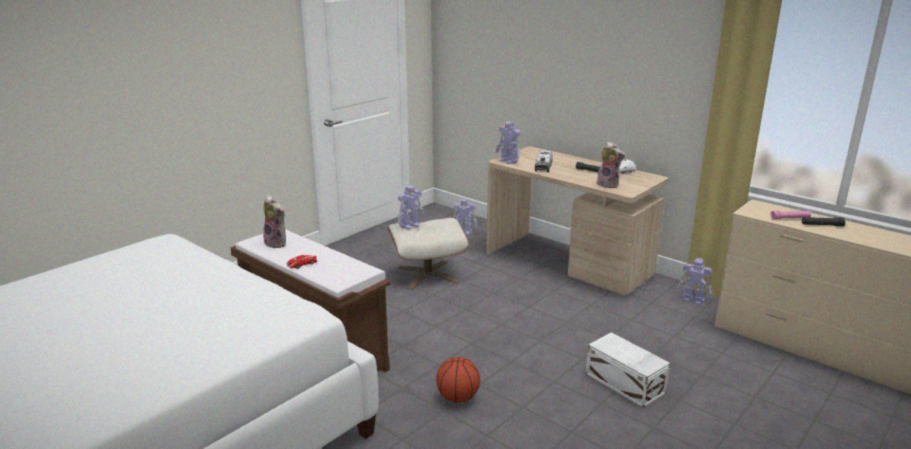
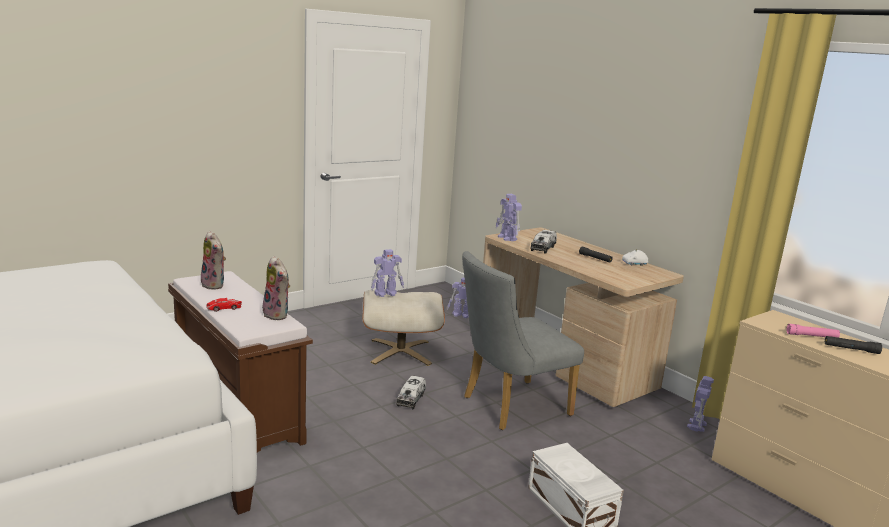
camera: 10 degrees right, 5 degrees down
(457, 316) = (411, 399): none -> toy truck
(457, 398) = (365, 488): basketball -> none
(541, 309) = (509, 407): none -> grey chair
(609, 185) = (607, 274): plush toy -> plush toy (278, 315)
(692, 299) = (696, 425): toy robot -> toy robot turned 75 degrees clockwise

